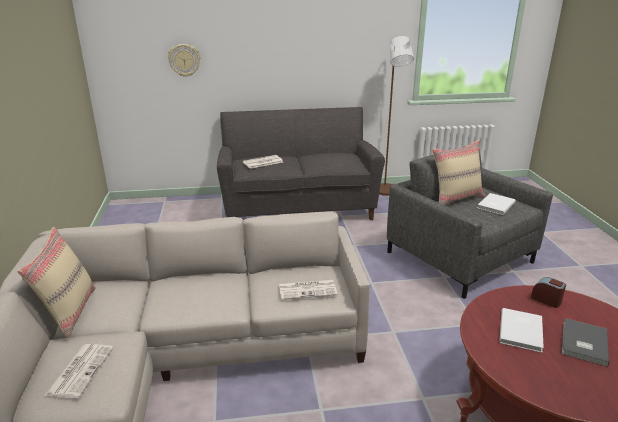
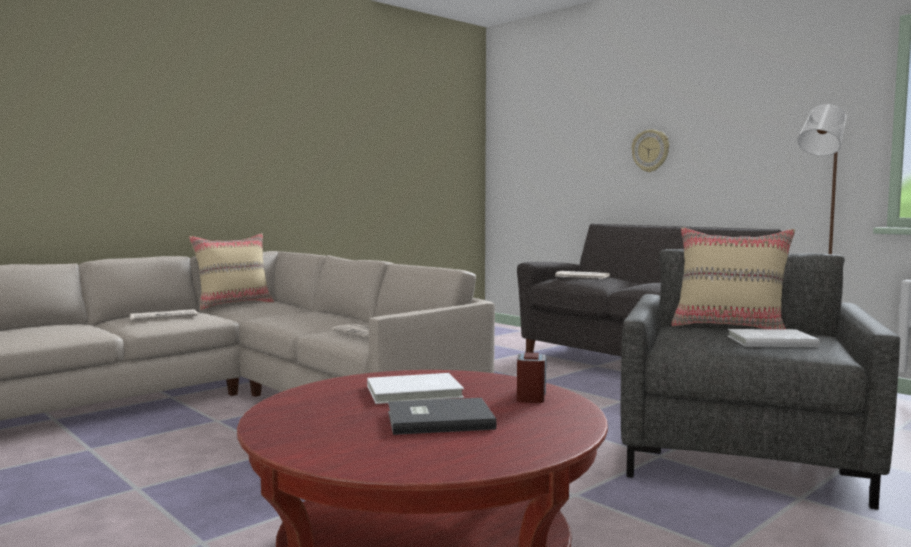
camera: 55 degrees right, 20 degrees down
(184, 60) = (566, 160): wall clock -> wall clock (650, 151)

